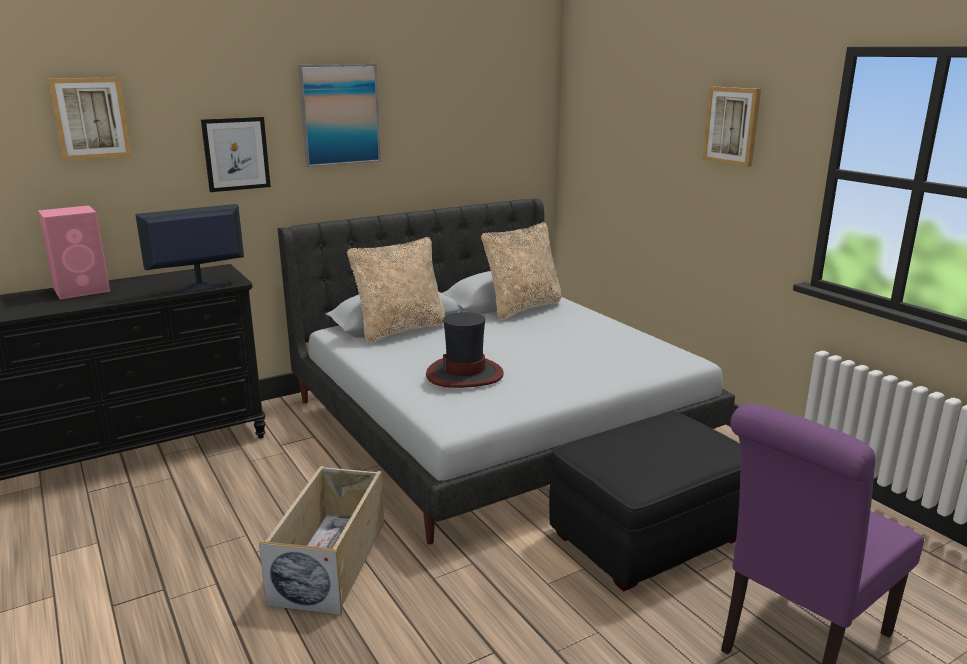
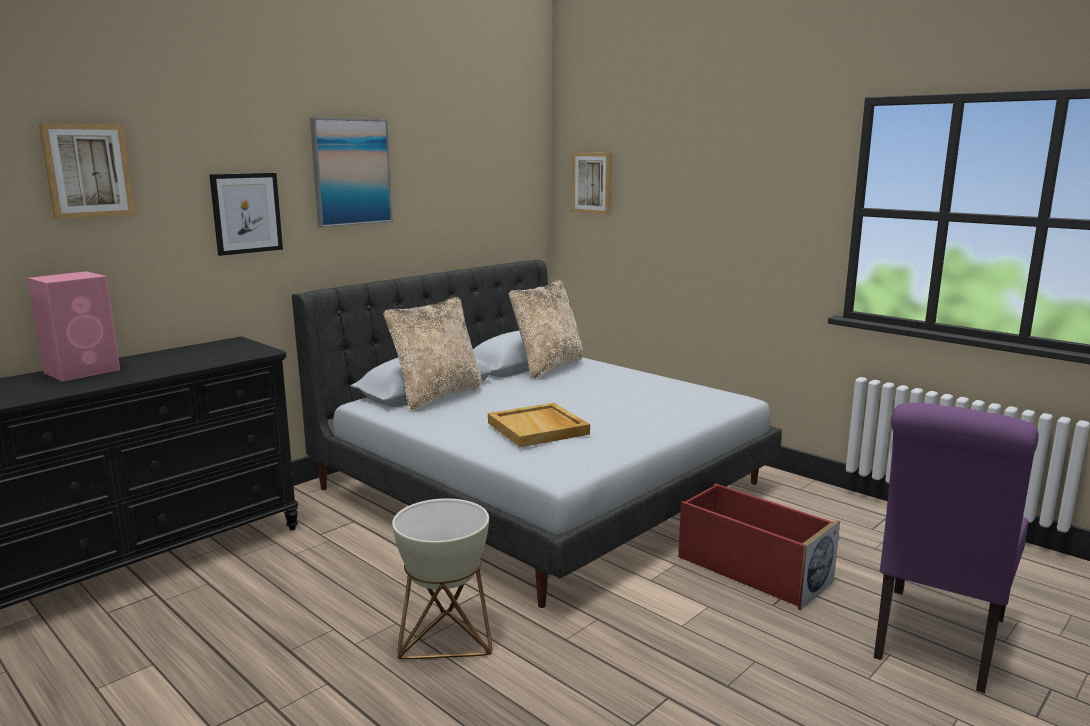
camera: 15 degrees left, 5 degrees down
(198, 287) = (227, 359): monitor -> none
(331, 561) = (446, 640): beige storage box -> planter
(465, 374) = (539, 428): hat -> beige tray
(650, 536) = (751, 569): black ottoman -> red storage box
(732, 125) = (750, 175): picture -> picture (592, 183)

